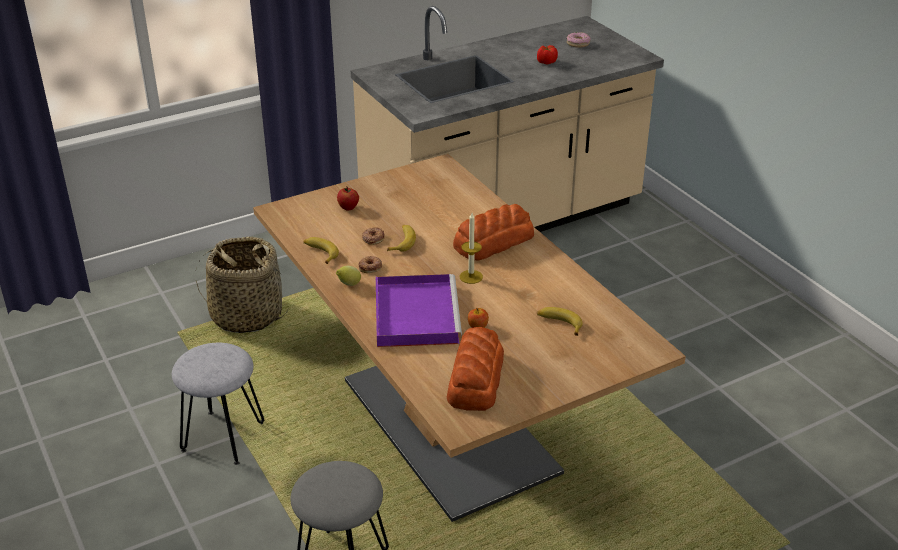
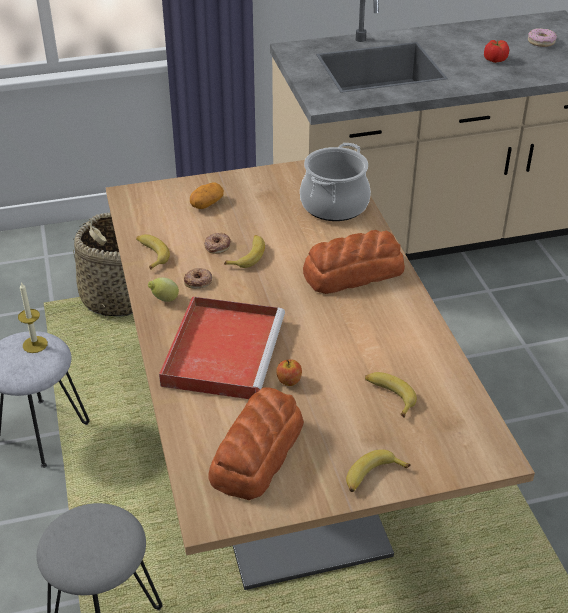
camera: 15 degrees right, 5 degrees up
(348, 208) = (206, 204): apple -> potato
(415, 313) = (223, 350): purple tray -> red tray
(455, 194) = (334, 205): none -> cooking pot
(471, 277) = (308, 313): candle -> candle (35, 344)
(570, 379) = (372, 476): none -> banana

